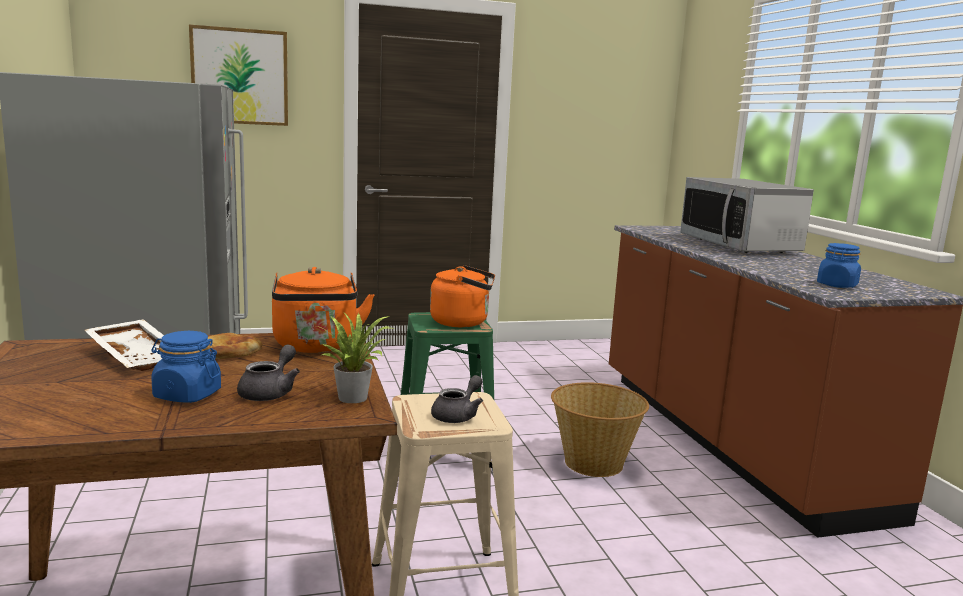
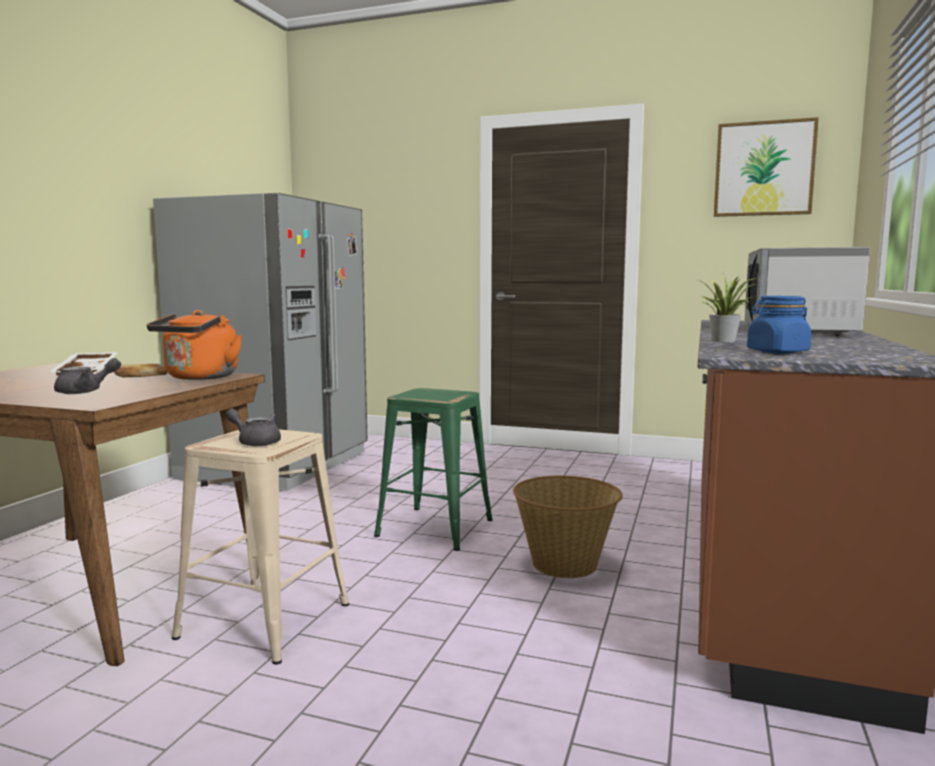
camera: 35 degrees right, 5 degrees down
(187, 395) = (42, 388): blue jar -> none
(240, 76) = (399, 204): picture -> picture (764, 169)
(354, 396) = (121, 398): potted plant -> potted plant (725, 340)
(458, 415) = (255, 442): grey teapot -> grey teapot turned 135 degrees counterclockwise
(463, 322) = (443, 396): orange kettle -> none

